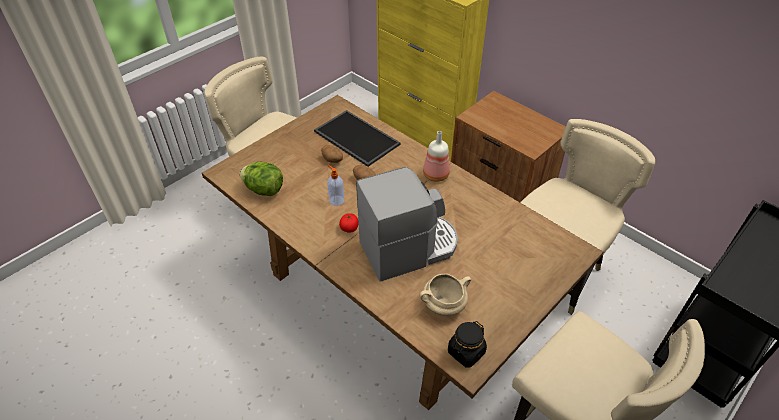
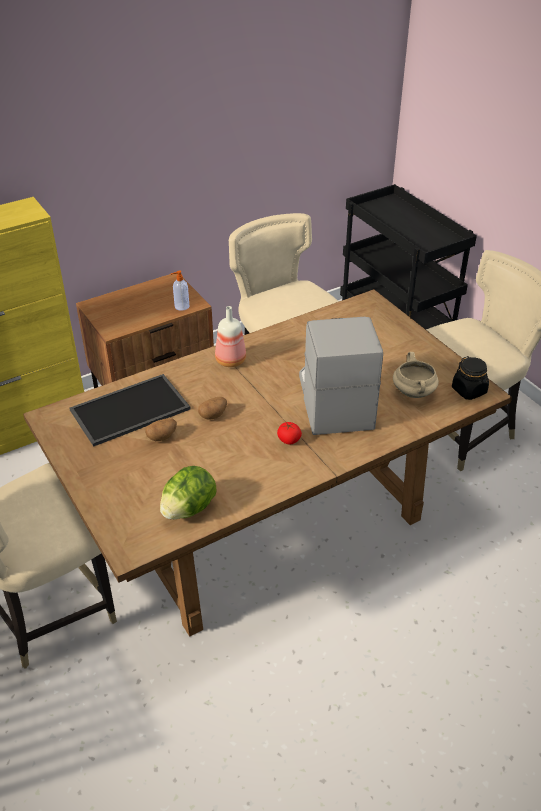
camera: 75 degrees left, 5 degrees down
(336, 200) = (237, 444): soap dispenser -> soap dispenser (181, 306)

